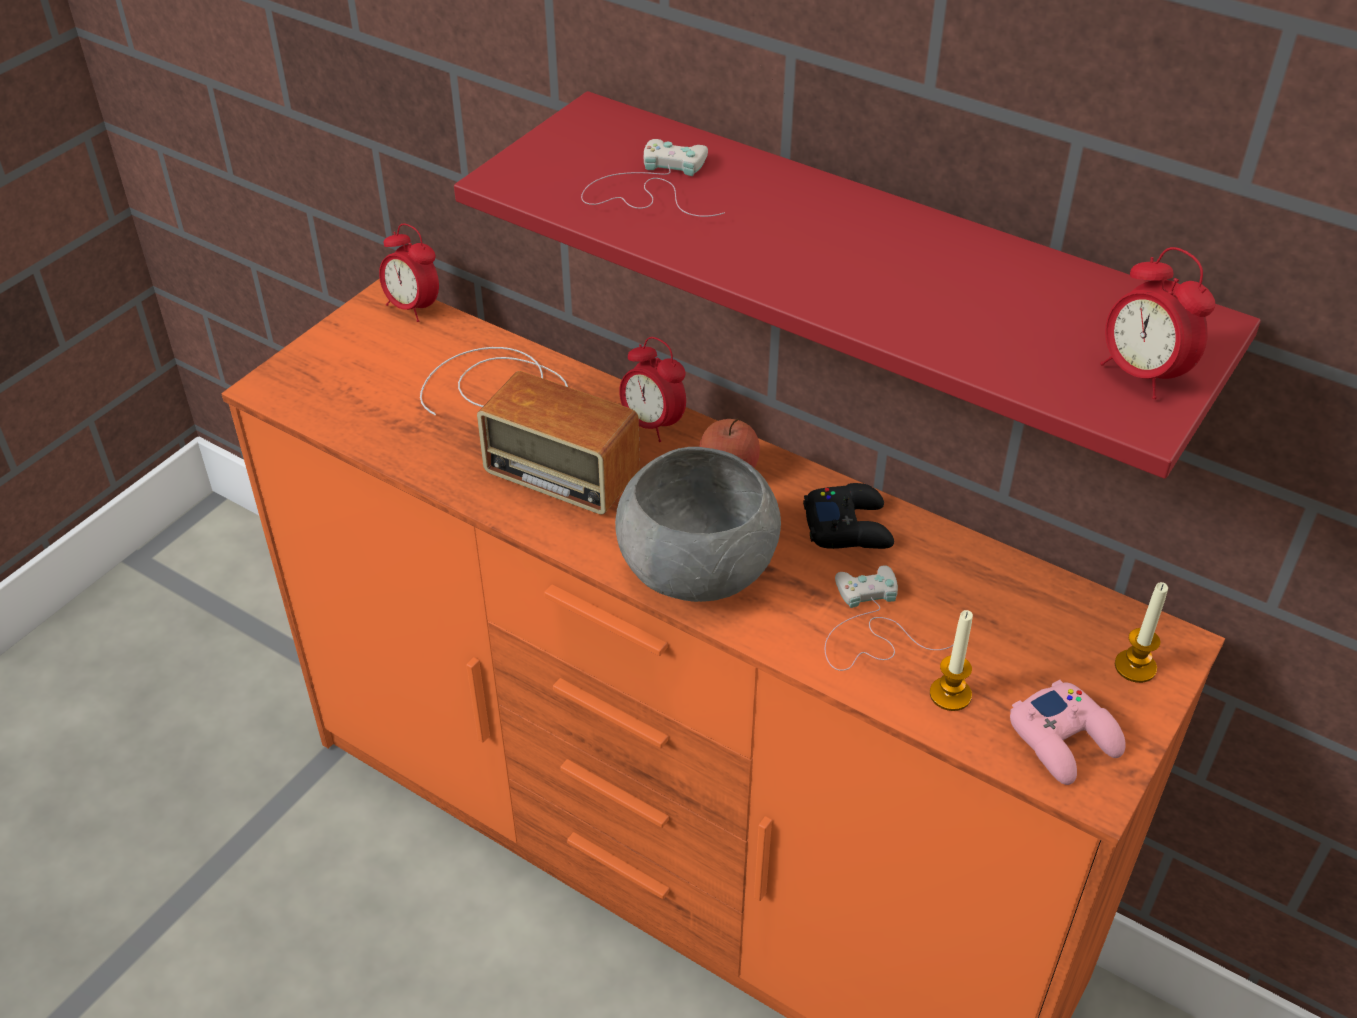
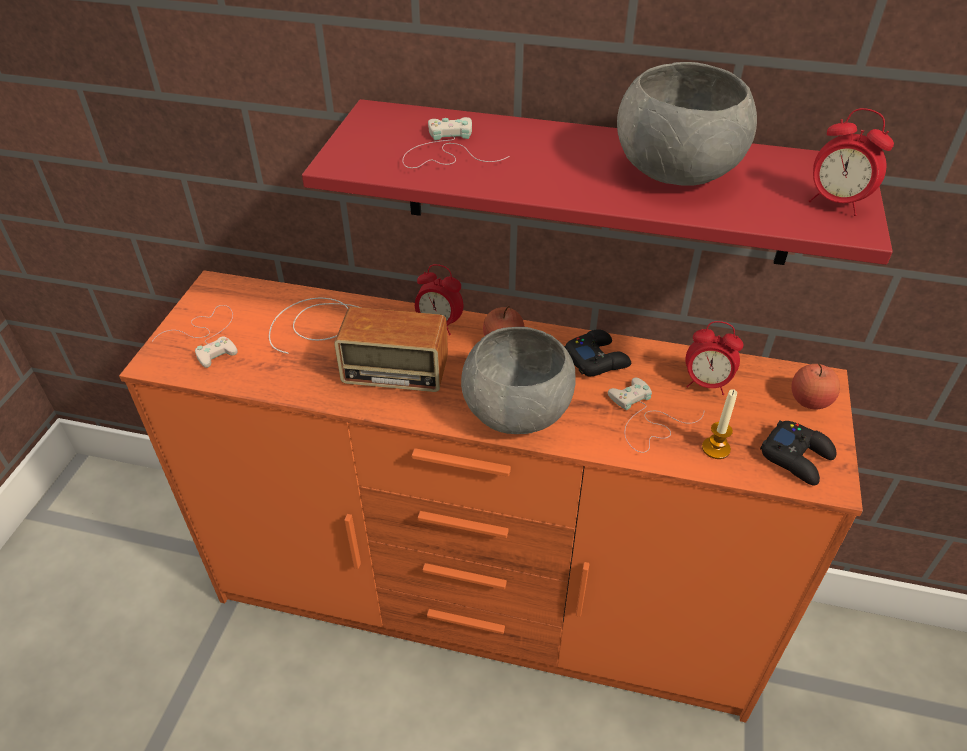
camera: 20 degrees left, 0 degrees up
(348, 368) = (209, 336): none -> white game controller
(413, 308) = (236, 286): alarm clock -> alarm clock (706, 384)
(945, 278) = (675, 170): none -> grey bowl
(1065, 740) = (797, 457): pink game controller -> black game controller
(1135, 667) = (809, 400): candle -> apple

